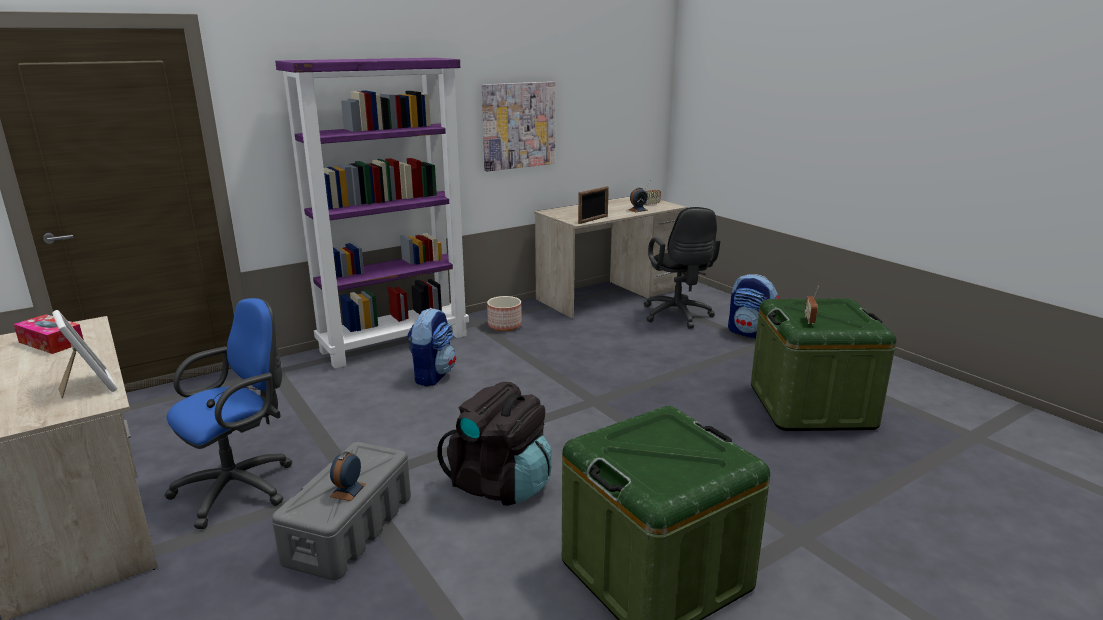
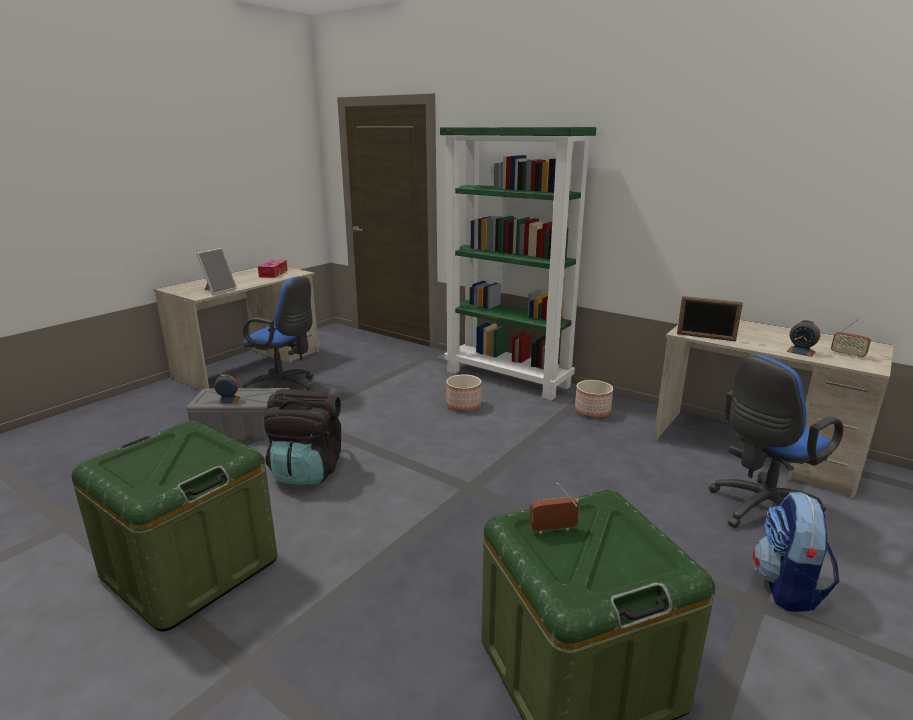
camera: 70 degrees right, 0 degrees up
(395, 342) = (508, 378): purple bookcase -> green bookcase
(432, 375) = (464, 405): backpack -> planter
(518, 125) = (691, 209): picture -> none
(678, 316) = (760, 511): black office chair -> blue office chair

